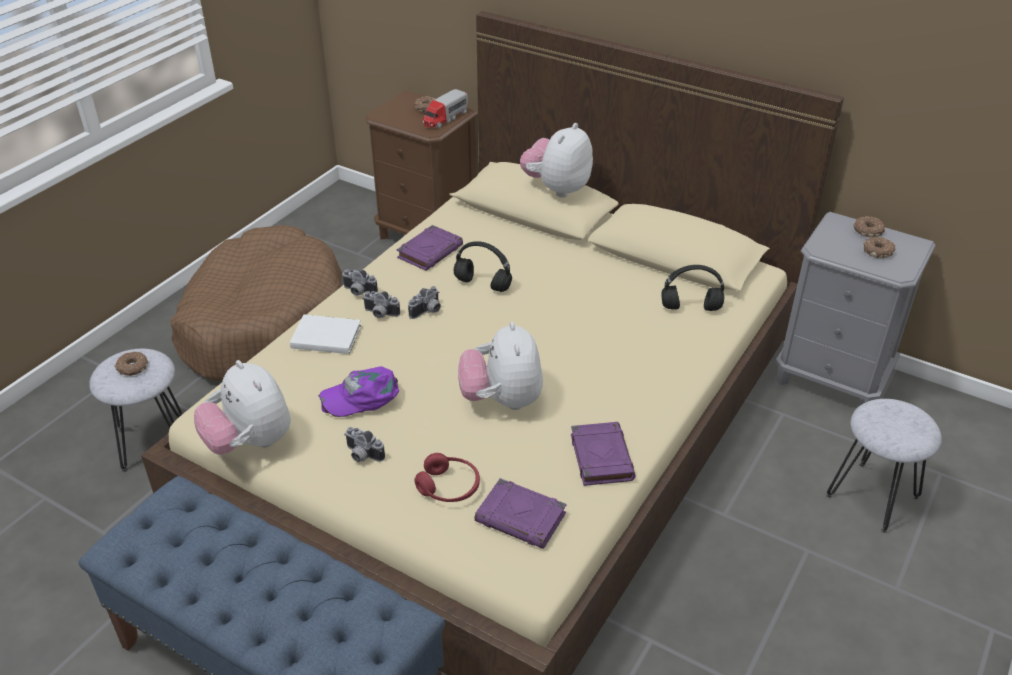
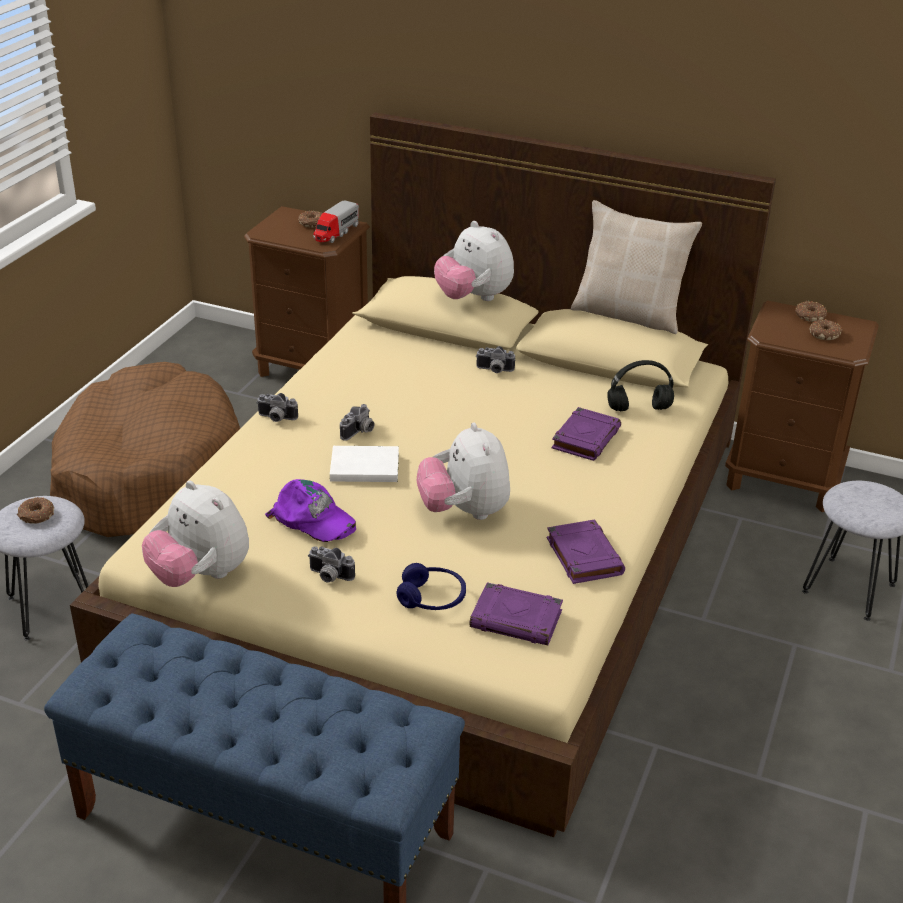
camera: 10 degrees left, 5 degrees down
(325, 336) = (252, 464): white book -> white book (362, 466)
(362, 396) = (313, 519): purple cap -> purple cap turned 120 degrees counterclockwise
(380, 314) = (307, 438): camera -> camera (494, 370)
(430, 251) = (344, 373): purple book -> purple book (586, 438)
(449, 487) = (432, 598): red headphones -> blue headphones
(481, 284) = (411, 402): black headphones -> none
(557, 188) = (473, 298): plush toy -> plush toy turned 60 degrees counterclockwise
(697, 214) = (629, 314): none -> beige pillow
(832, 378) = (783, 479): grey nightstand -> brown nightstand

